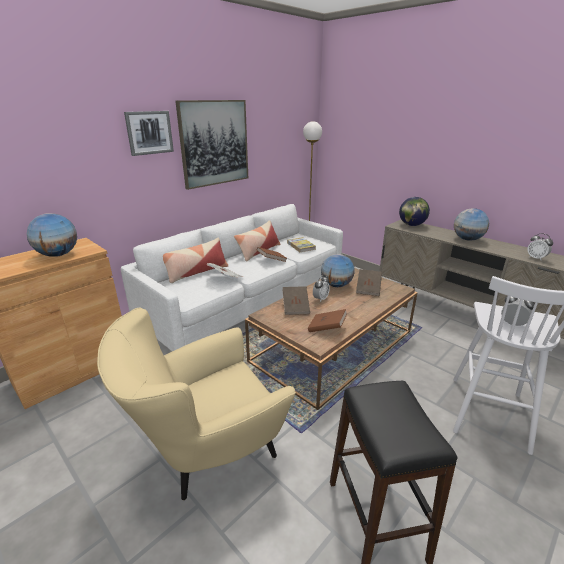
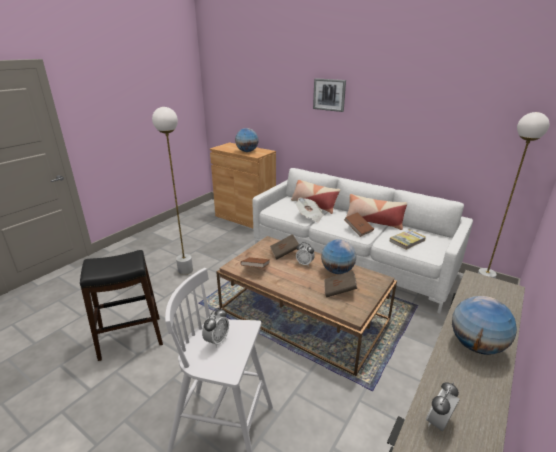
camera: 80 degrees right, 0 degrees up
(207, 452) = (185, 270): beige armchair -> white floor lamp
(214, 143) = (384, 113): picture -> none
(412, 225) = (496, 293): globe -> none

